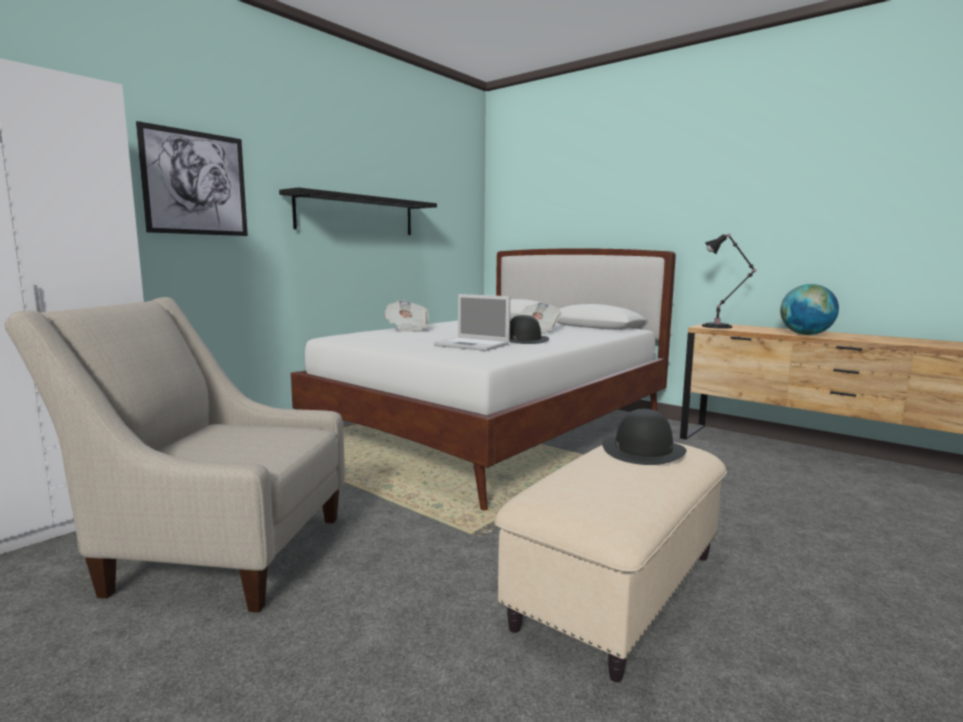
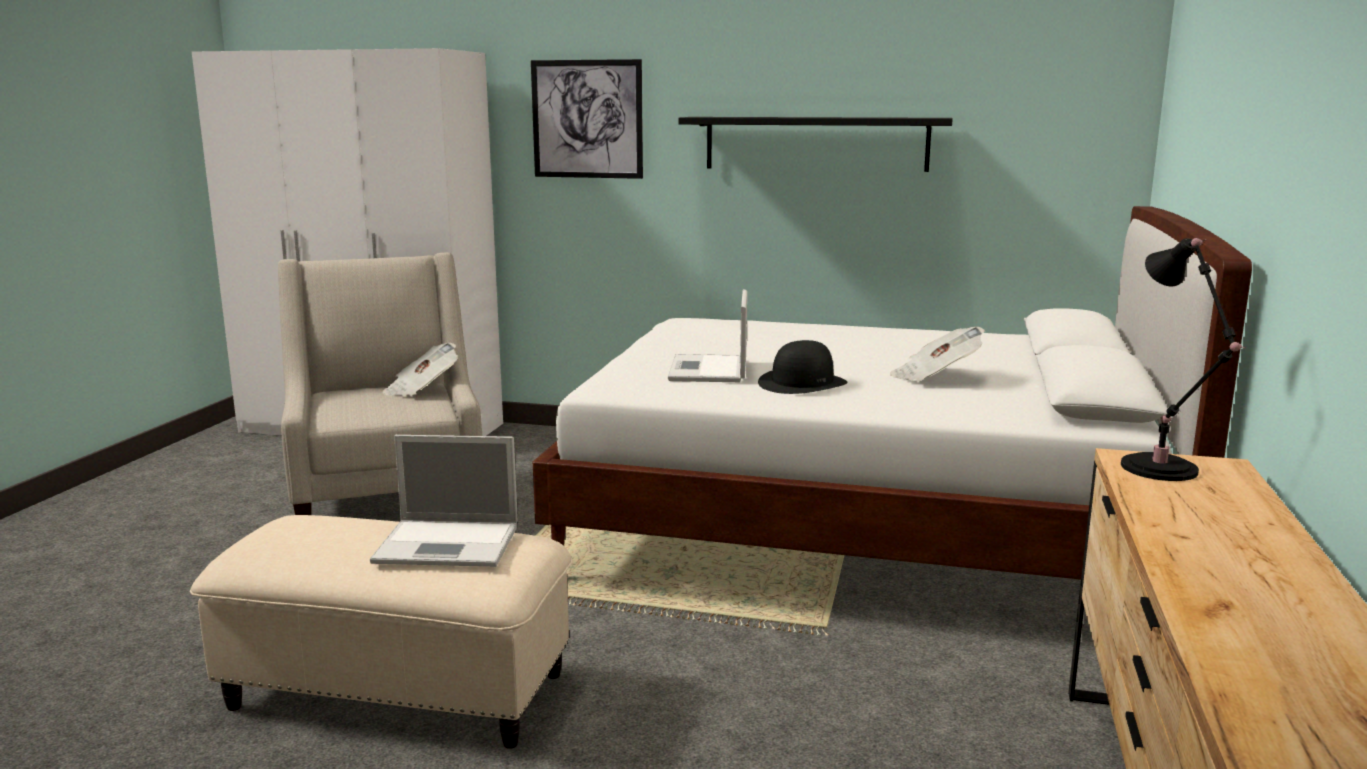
camera: 65 degrees right, 5 degrees up
(407, 328) = (784, 328): newspaper -> newspaper (421, 389)
(643, 449) = (450, 544): black hat -> laptop
(806, 334) = (1185, 549): globe -> none

